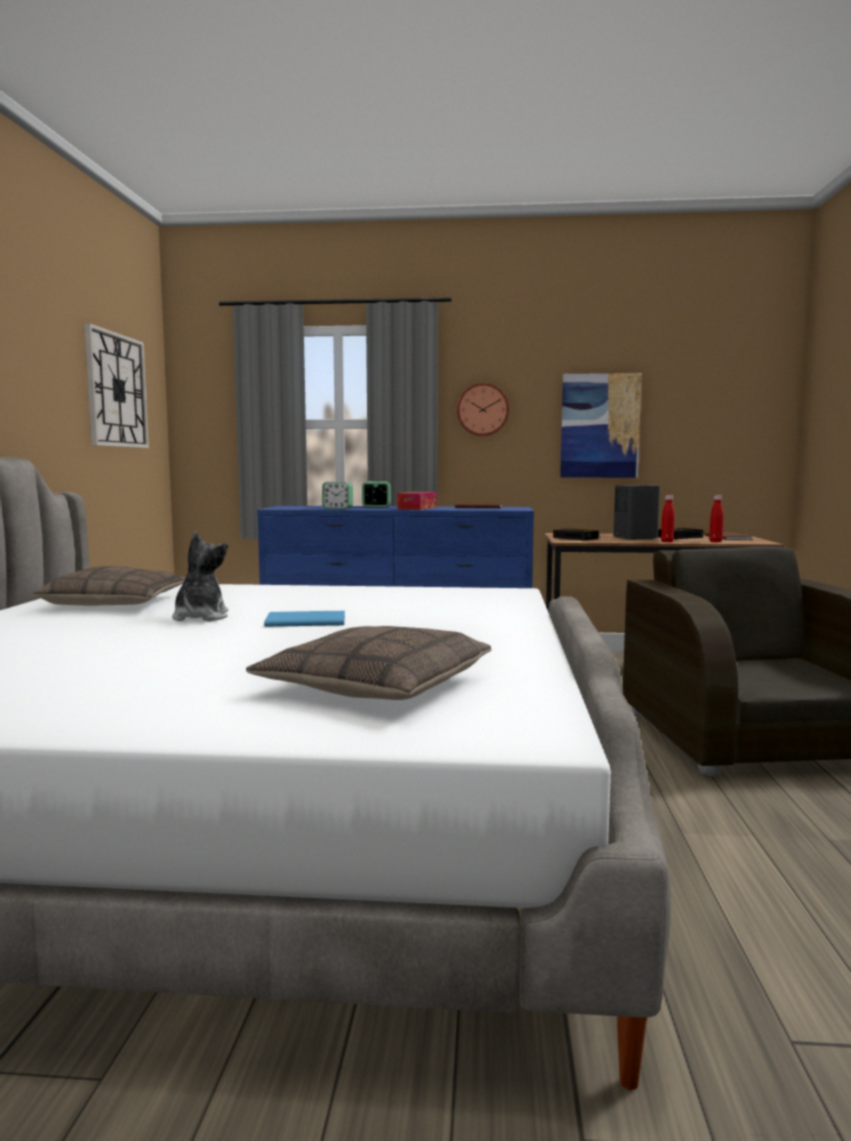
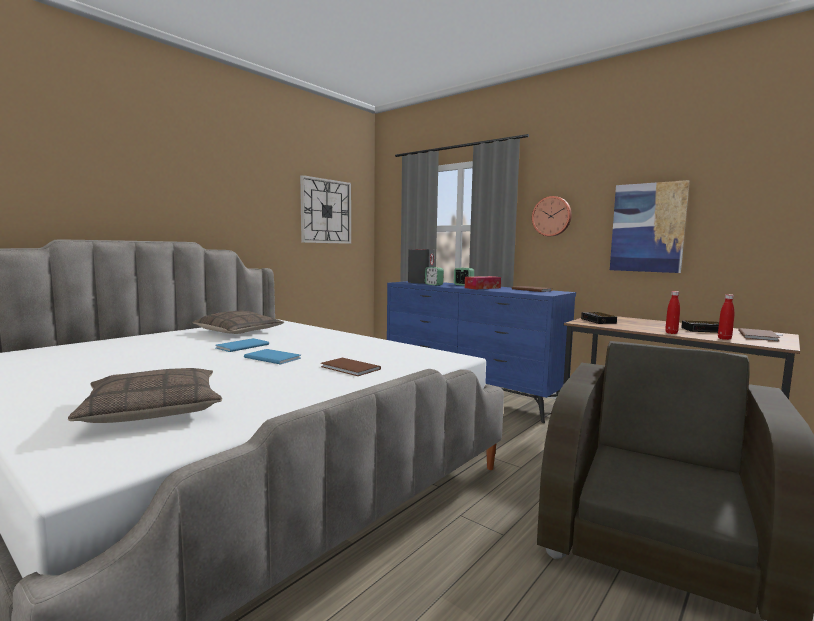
camera: 35 degrees right, 0 degrees up
(200, 617) = (240, 346): plush toy -> blue book
(442, 615) = (350, 368): none -> brown book
(635, 538) = (654, 326): grey speaker -> grey speaker (421, 282)

